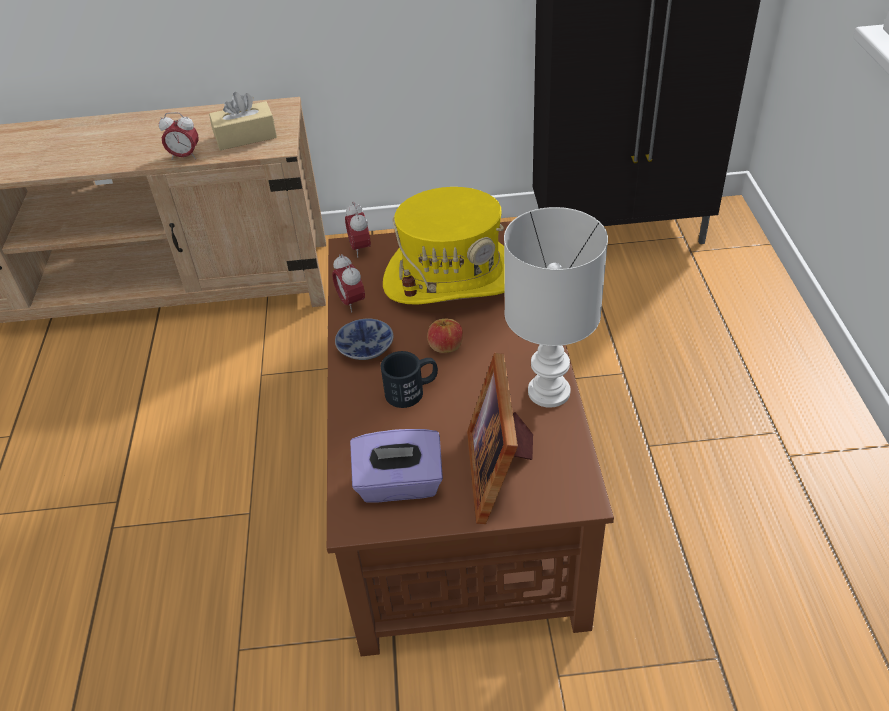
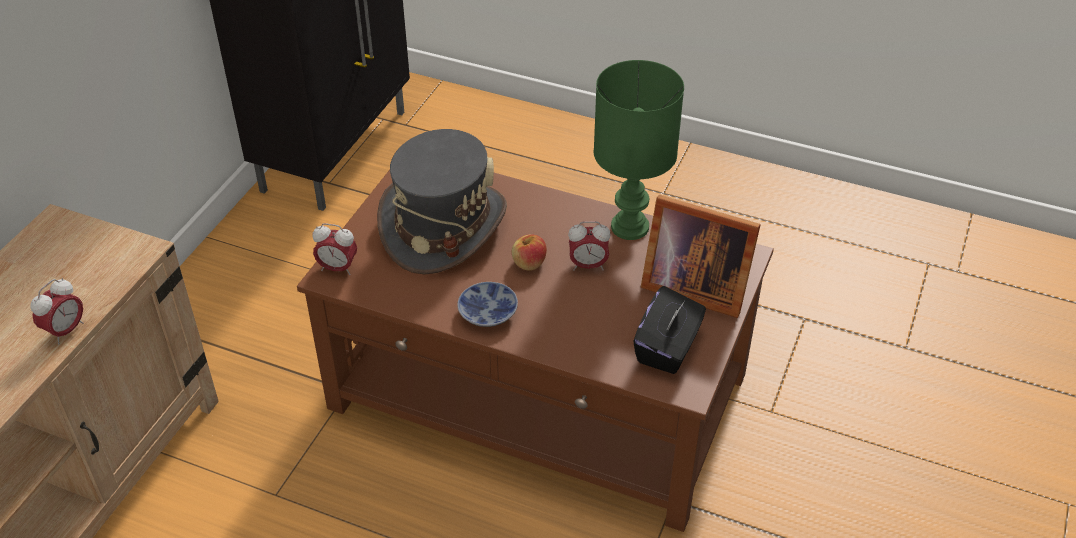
camera: 65 degrees left, 0 degrees up
(245, 137) = (85, 270): beige tissue box -> none
(351, 302) = (414, 301): alarm clock -> alarm clock (588, 265)
(399, 484) = (668, 348): purple tissue box -> black tissue box
(412, 391) = (567, 303): black mug -> none
(452, 279) = (443, 226): yellow hat -> grey hat
(547, 392) = (629, 228): white table lamp -> green table lamp

